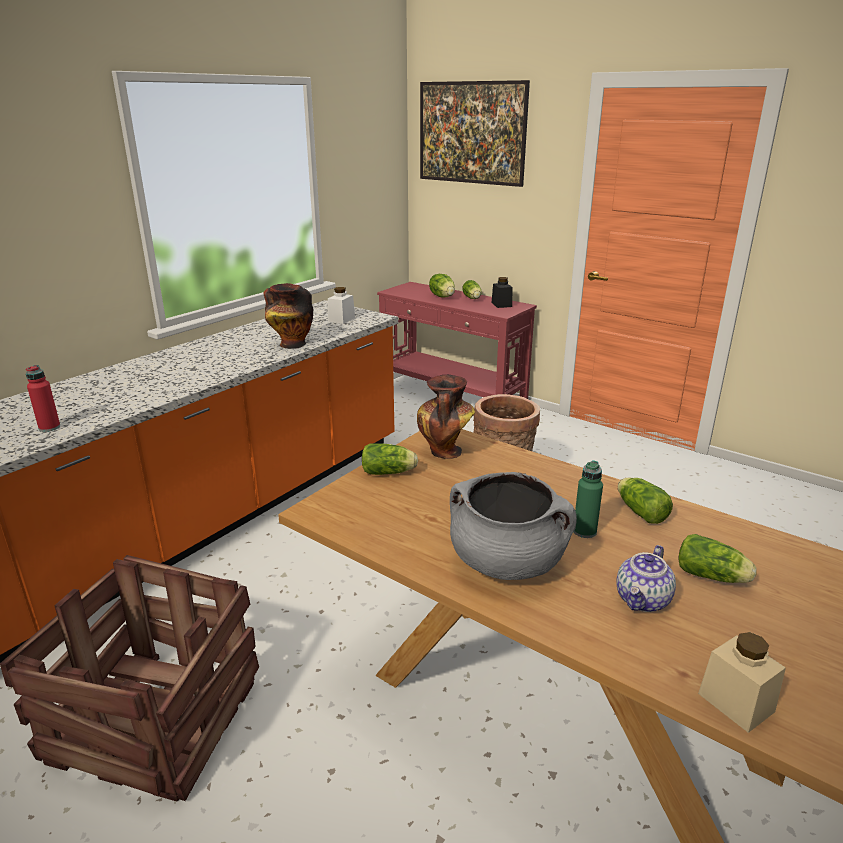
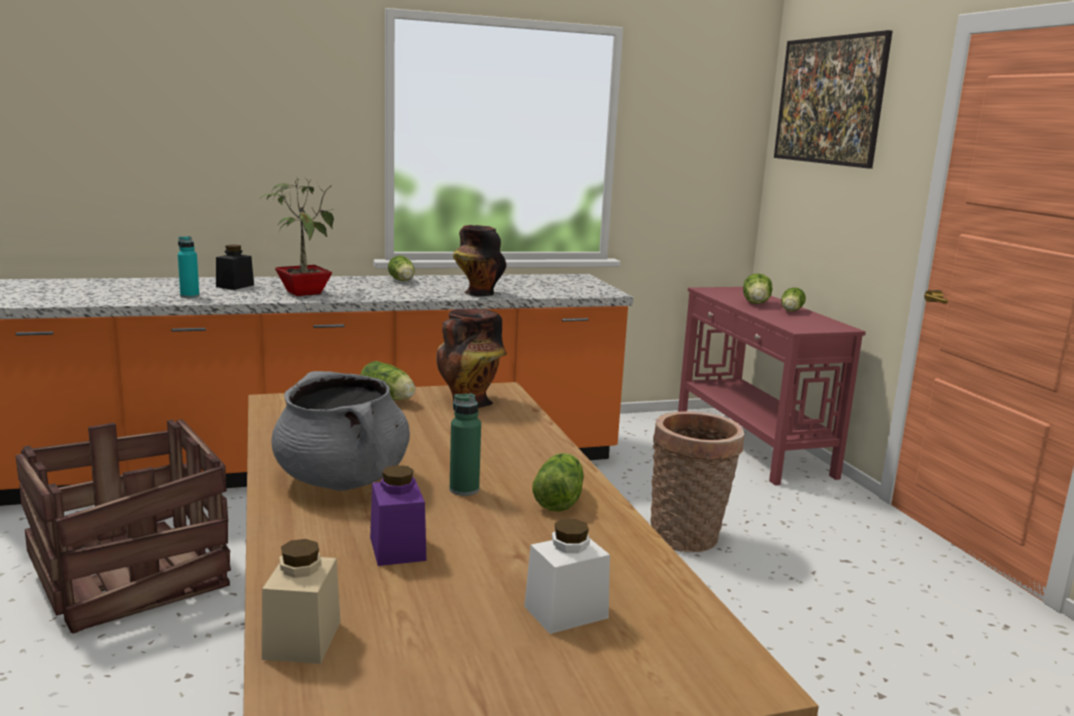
camera: 35 degrees right, 10 degrees down
(49, 427) = (189, 296): red bottle -> turquoise bottle
(149, 387) = (303, 292): none -> potted plant
(341, 319) = (568, 287): white jar -> white jar (566, 612)
(501, 304) = (816, 322): black jar -> black jar (235, 286)
(643, 600) = (397, 548): teapot -> purple jar
(713, 577) = (511, 566): lettuce -> lettuce (402, 281)

